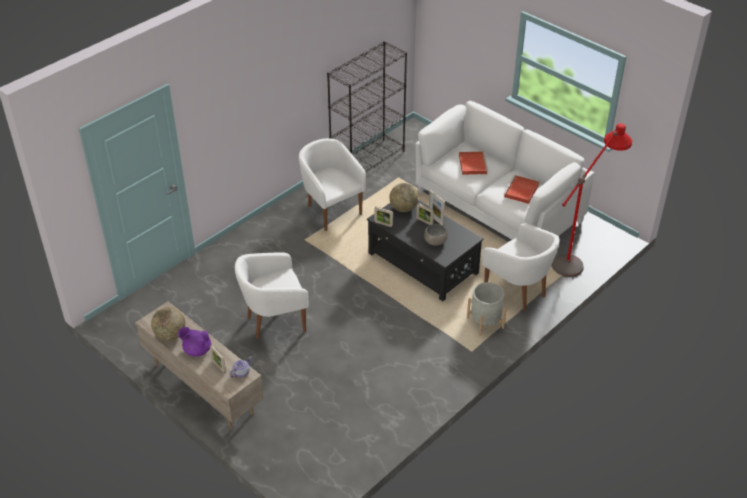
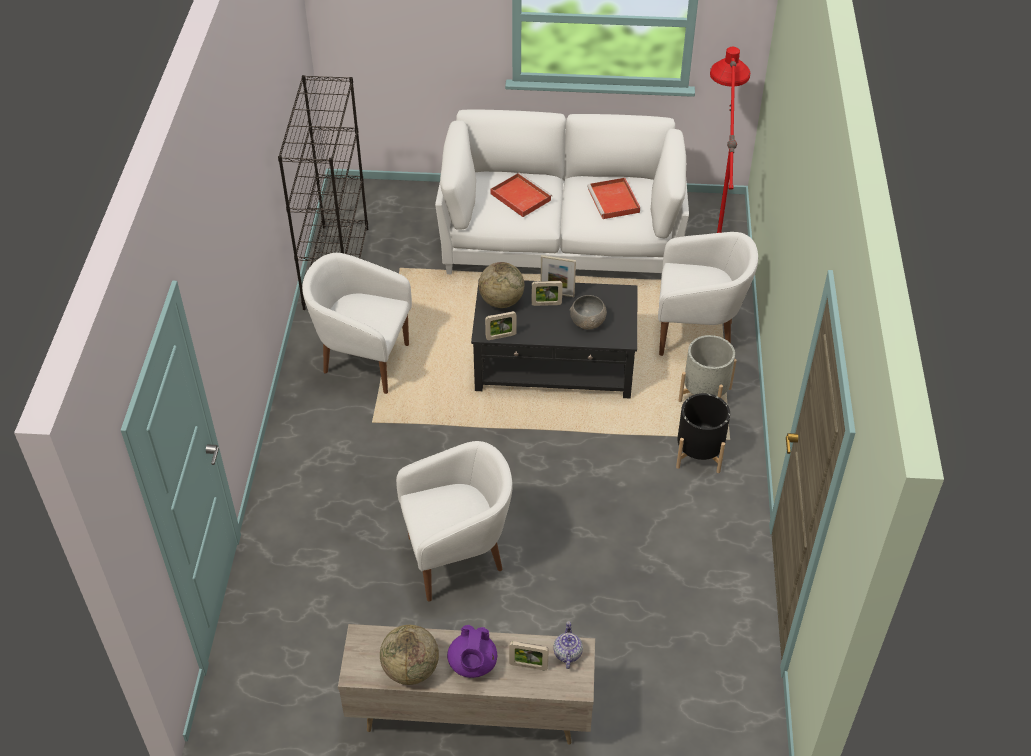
camera: 40 degrees left, 5 degrees up
(197, 350) = (472, 664): purple teapot -> purple teapot turned 60 degrees counterclockwise
(274, 321) = (458, 558): white armchair -> white armchair turned 135 degrees counterclockwise
(447, 348) = (699, 454): none -> black planter

